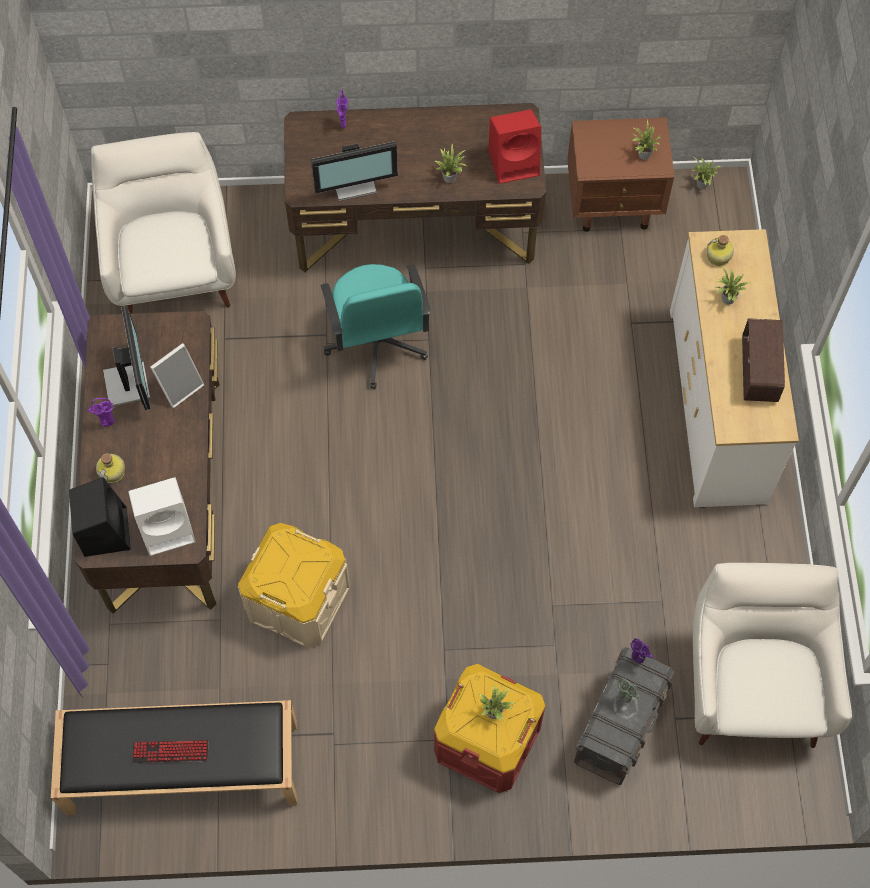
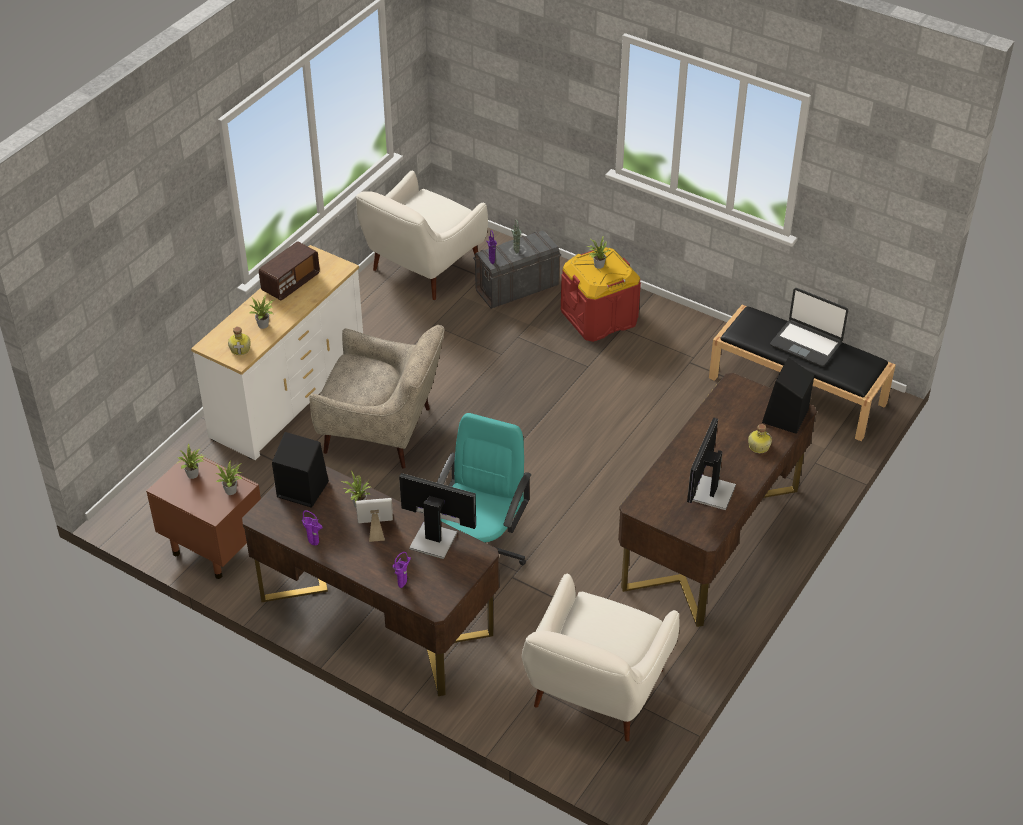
camera: 145 degrees left, 20 degrees down
(107, 425) = (744, 475): purple vase -> purple vase (315, 545)
(168, 528) = (740, 398): white speaker -> none
(170, 752) = (806, 343): keyboard -> laptop
(180, 387) = (674, 472): picture frame -> picture frame (375, 529)
(297, 600) = (662, 433): beige storage box -> none
(515, 162) = (301, 489): red speaker -> black speaker
(581, 419) = (383, 432): none -> beige armchair
(701, 185) = (137, 525): potted plant -> potted plant (232, 490)

